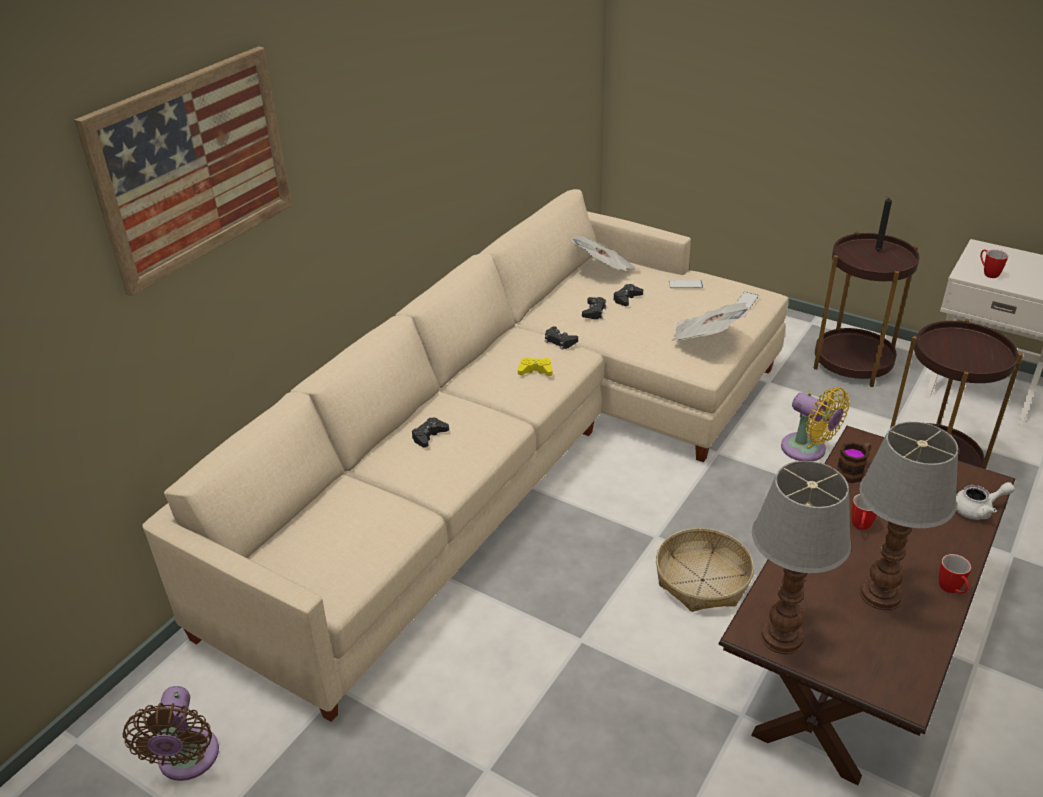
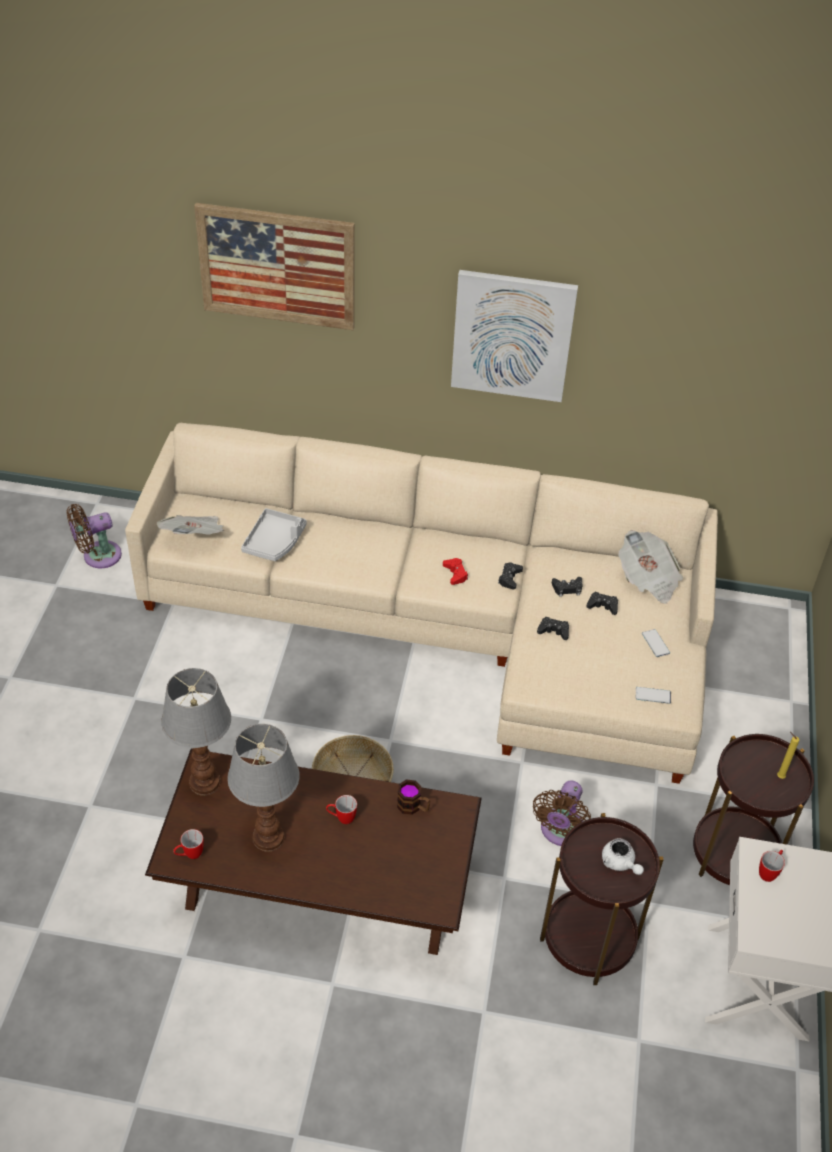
camera: 65 degrees right, 10 degrees up
(398, 492) = (275, 542): none -> grey tray
(410, 116) = (512, 335): none -> picture
(429, 436) = (342, 537): black game controller -> black game controller (553, 631)
(535, 371) = (455, 574): yellow game controller -> red game controller
(706, 338) = (566, 675): newspaper -> newspaper (195, 537)
(807, 450) = (560, 831): yellow fan -> brown fan
(877, 251) = (779, 776): black candle -> yellow candle
(951, 591) = (289, 883): mug -> mug (189, 855)
(978, 509) = (398, 899): white teapot -> white teapot (620, 863)

